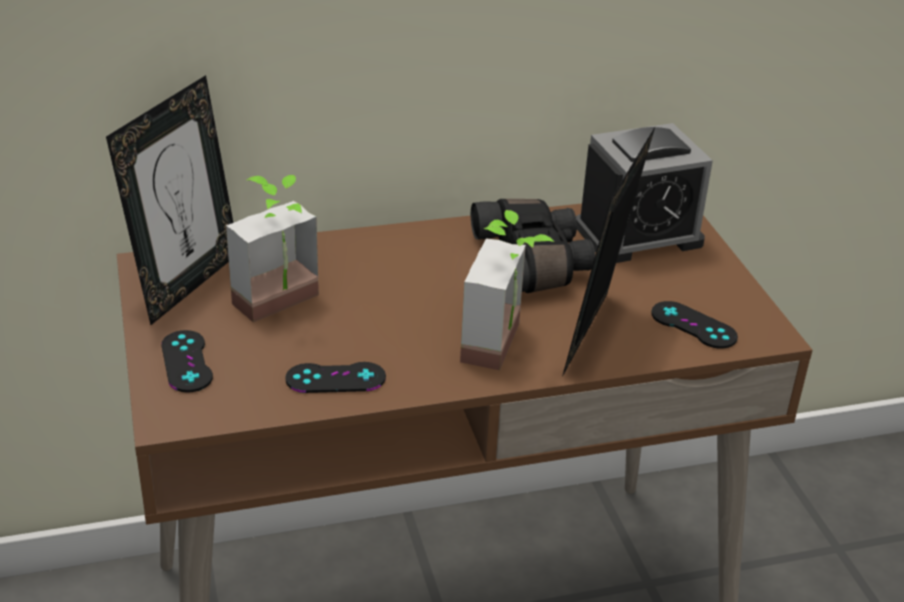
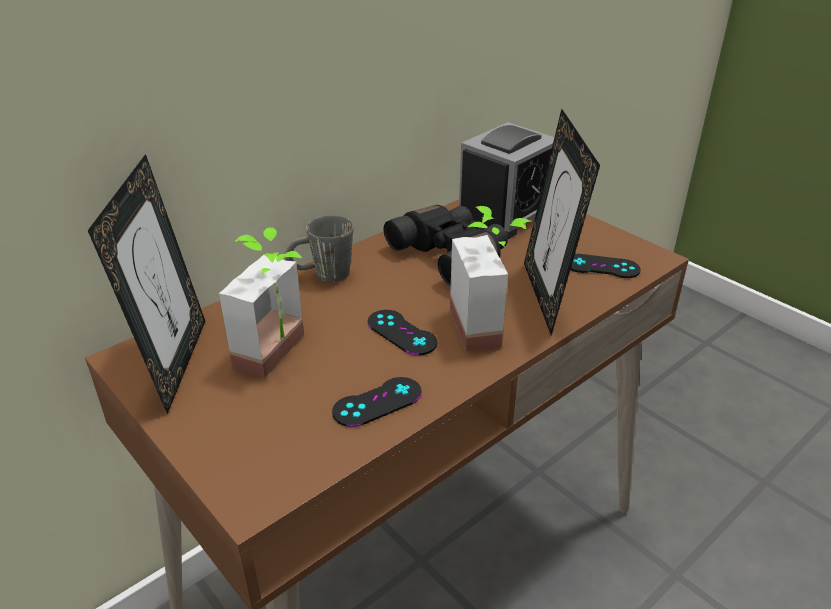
camera: 25 degrees left, 0 degrees up
(186, 361) = (229, 436): black game controller -> black game controller (401, 332)
(381, 242) = (322, 275): none -> grey mug

